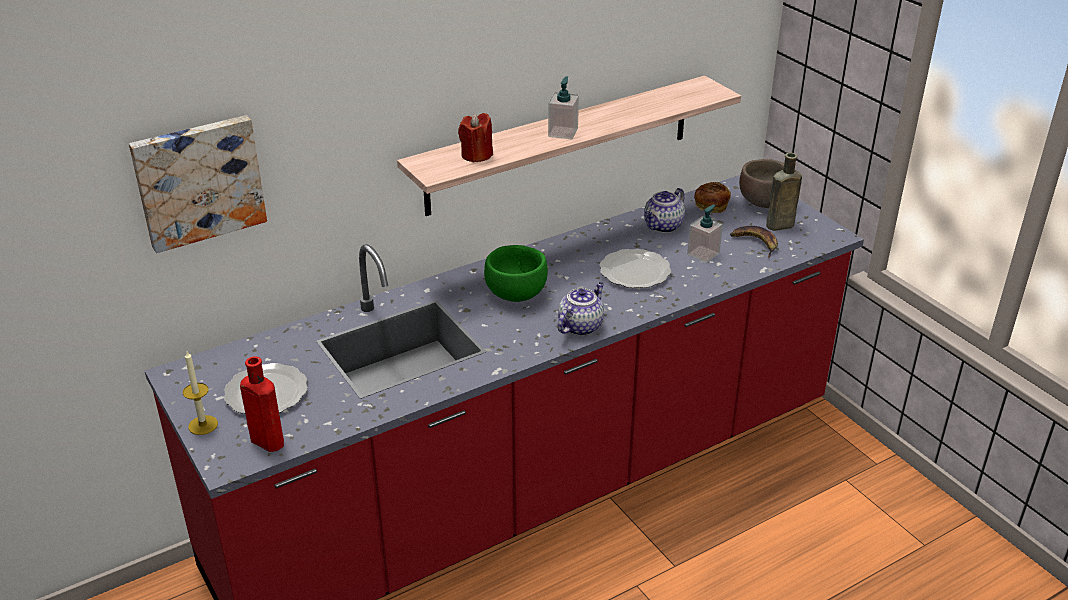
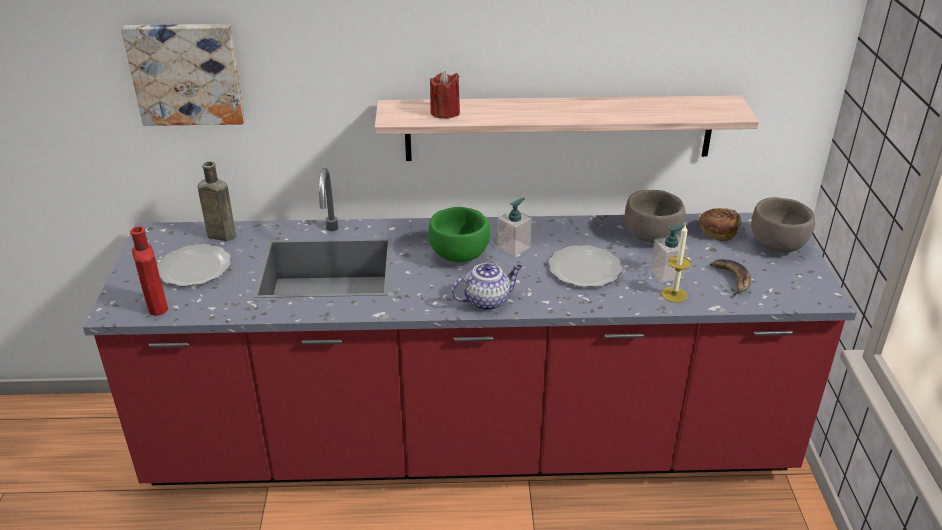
camera: 30 degrees right, 0 degrees up
(203, 425) = (129, 276): candle -> candle (674, 294)
(563, 132) = (542, 112): soap dispenser -> soap dispenser (514, 247)
(663, 226) = (651, 237): teapot -> brown bowl
(778, 226) = (771, 271): brown bottle -> brown bottle (219, 235)

